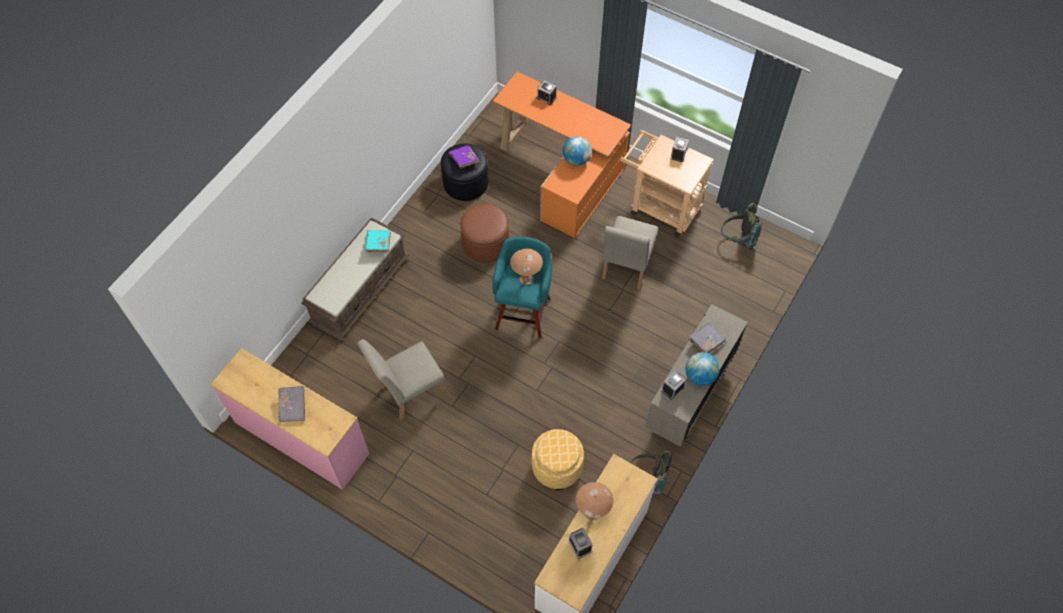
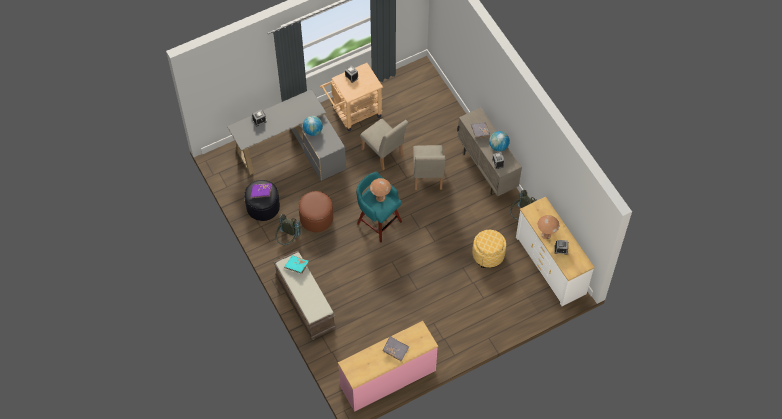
camera: 60 degrees left, 0 degrees up
(409, 393) = (394, 308): beige chair -> beige chair (427, 178)
(563, 172) = (293, 150): orange desk -> grey desk
(736, 239) = (402, 89): grey backpack -> grey backpack (287, 239)

